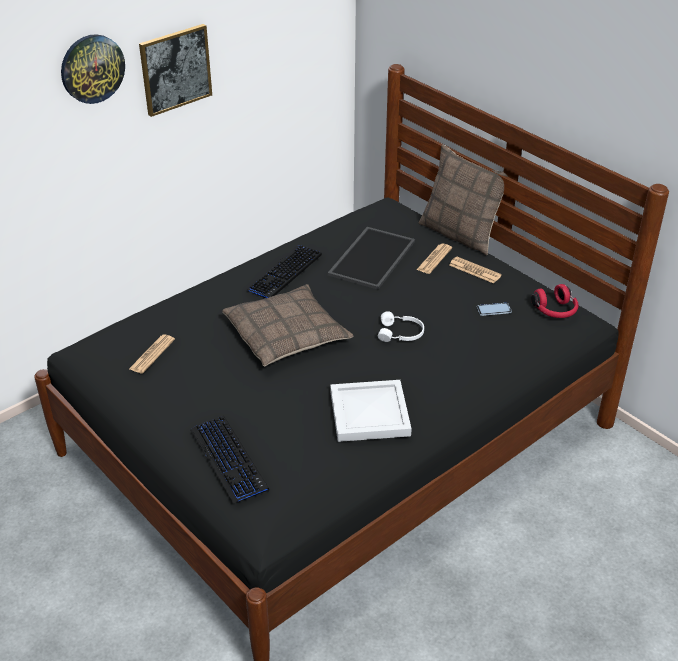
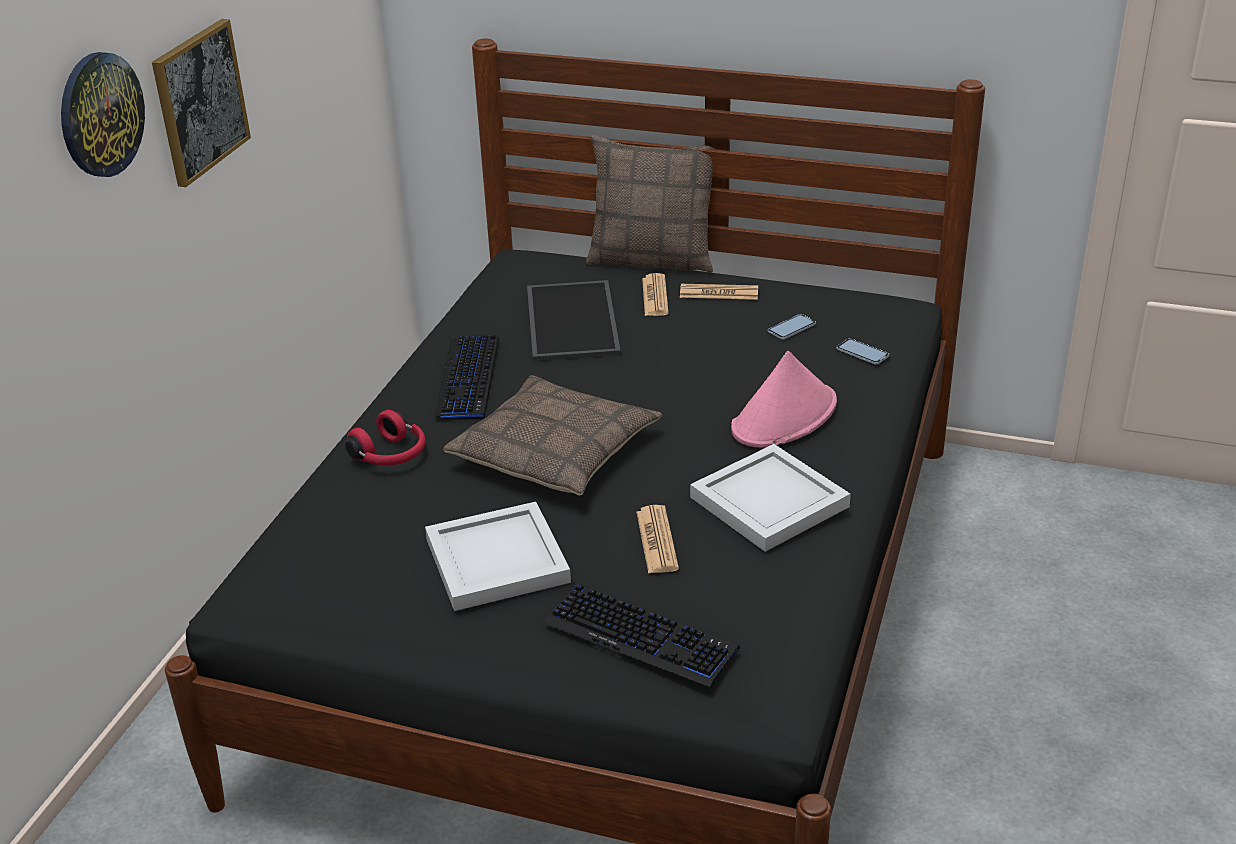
camera: 30 degrees left, 5 degrees down
(152, 354) = (378, 551): newspaper -> newspaper (657, 540)
(202, 384) = (498, 559): none -> white tray
(401, 334) = (707, 395): white headphones -> none
(431, 365) = (784, 417): none -> pink hat
(521, 342) = (862, 353): none -> phone
(555, 311) = (863, 305): red headphones -> red headphones (391, 456)

